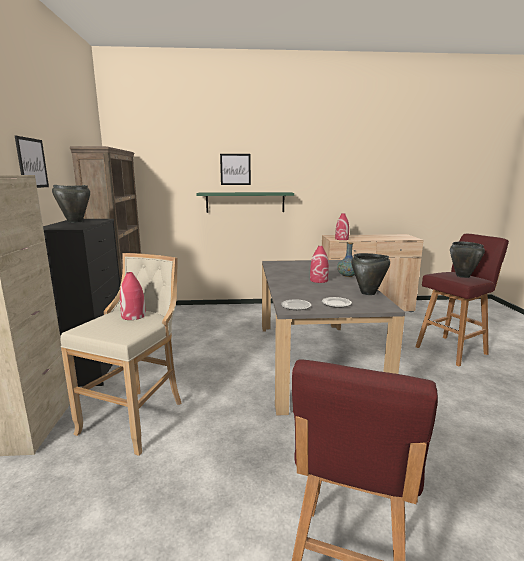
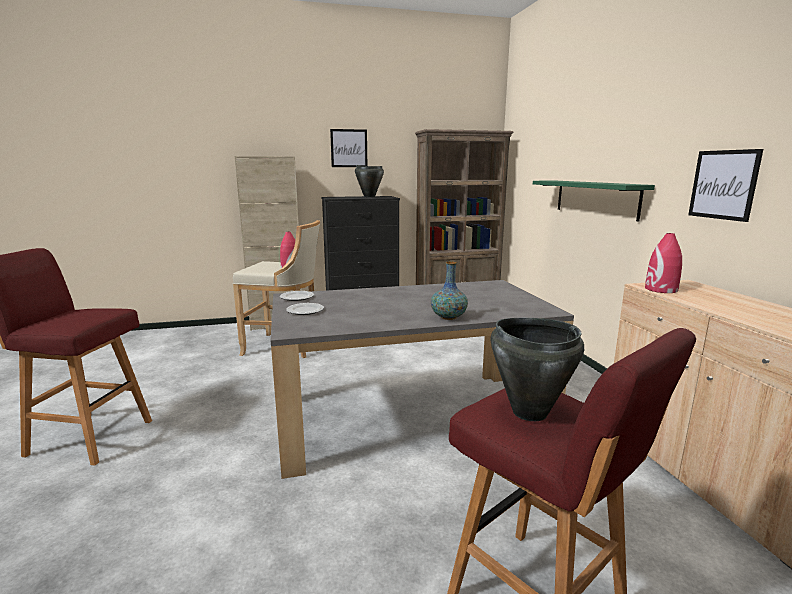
camera: 80 degrees right, 0 degrees up
(235, 169) = (592, 145): picture -> picture (723, 184)
(319, 280) = (411, 304): red vase -> none
(368, 293) = (355, 325): black cooking pot -> none

